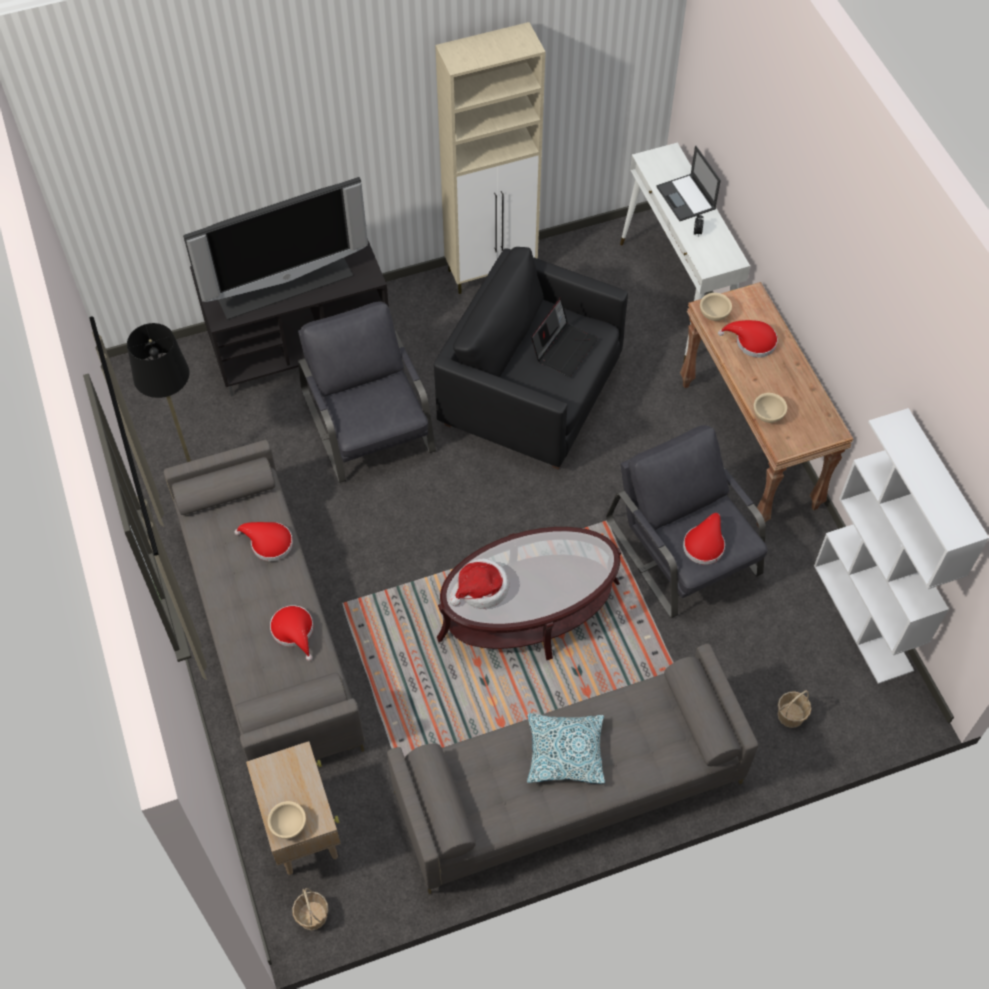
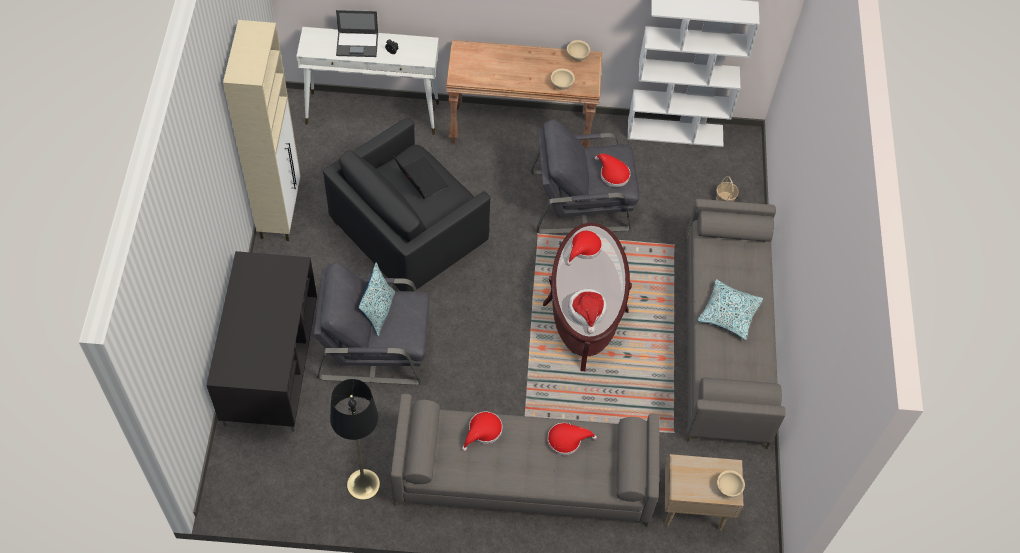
camera: 70 degrees left, 0 degrees up
(283, 282) = (266, 324): television -> none
(312, 916) = (756, 525): basket -> none
(376, 387) = (378, 312): none -> pillow
(714, 314) = (464, 75): beige bowl -> beige bowl (577, 56)
(752, 342) = (499, 66): red hat -> red hat (584, 248)

